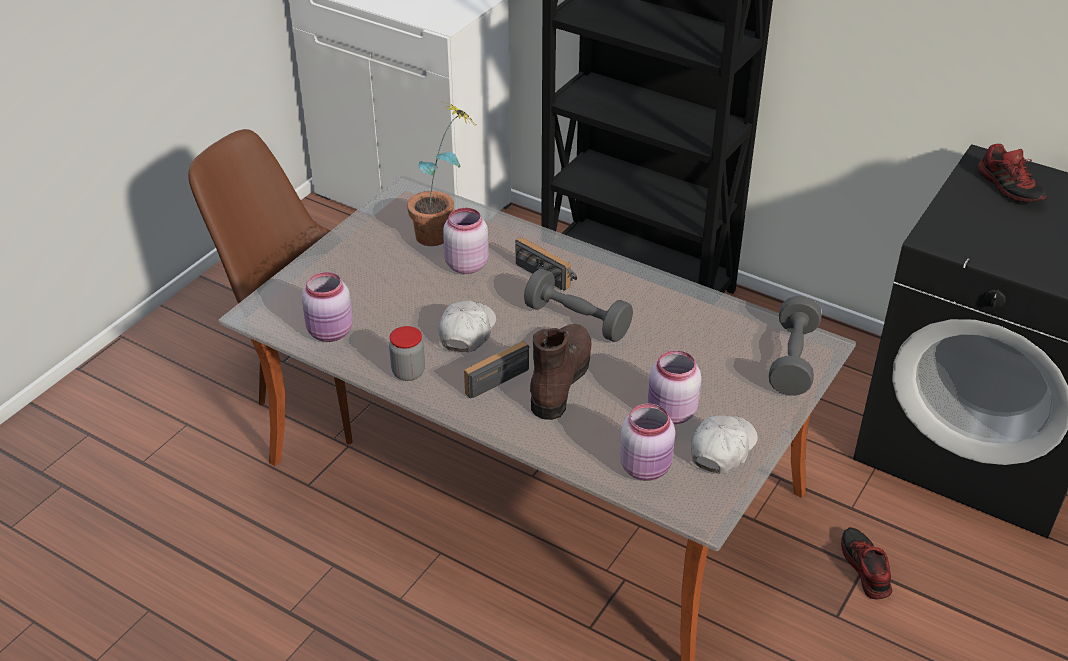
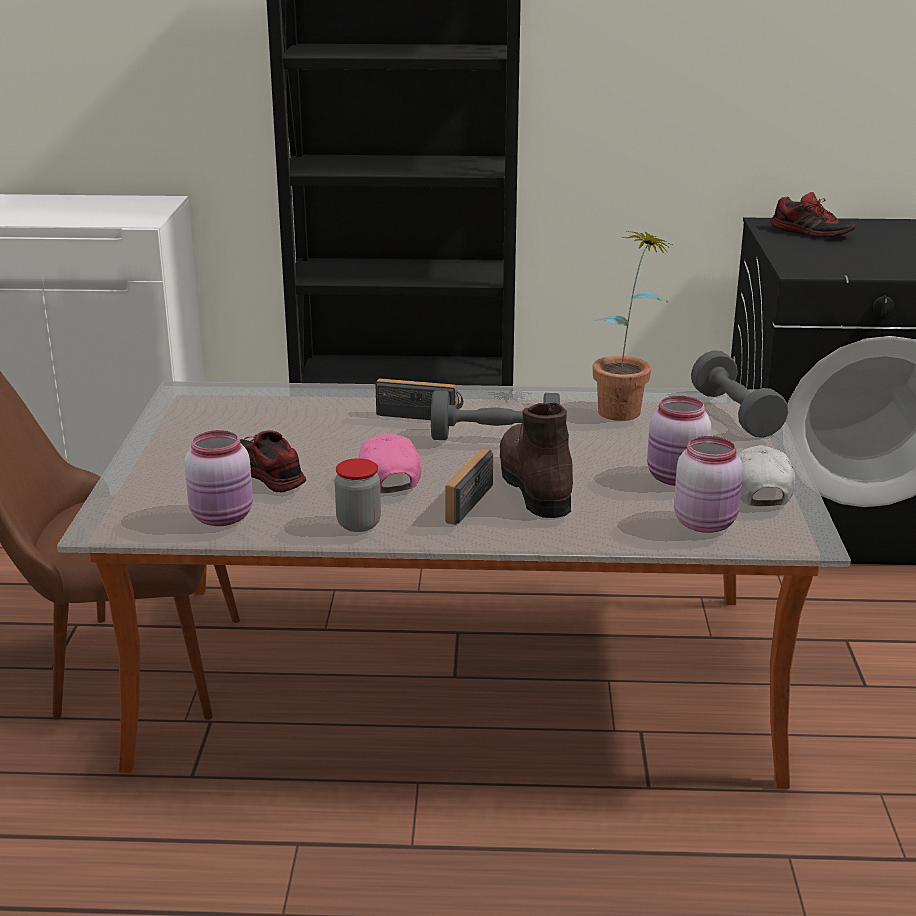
camera: 30 degrees left, 15 degrees down
(442, 233) = (265, 412): potted plant -> potted plant (625, 407)
(465, 264) = (321, 428): pink jar -> none
(467, 332) = (387, 476): white cap -> pink cap
(864, 568) = (847, 640): shoe -> shoe (264, 474)

